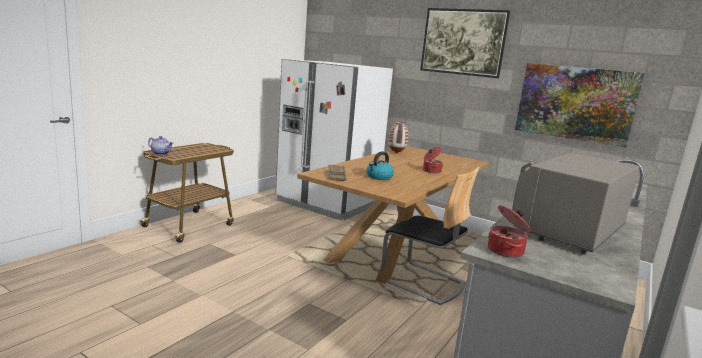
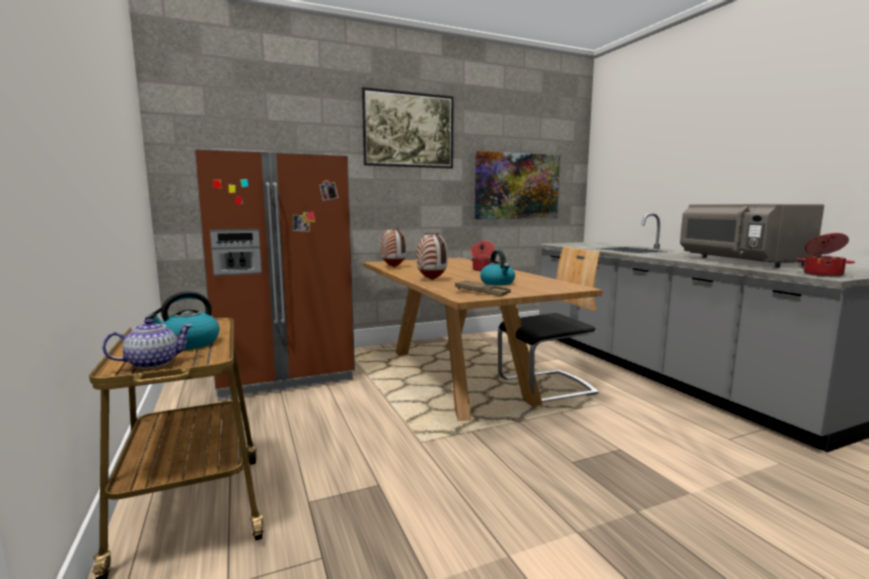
camera: 55 degrees left, 5 degrees down
(190, 152) = (188, 343): none -> kettle
(327, 203) = (284, 373): white fridge -> brown fridge
(362, 164) = (432, 280): none -> vase

